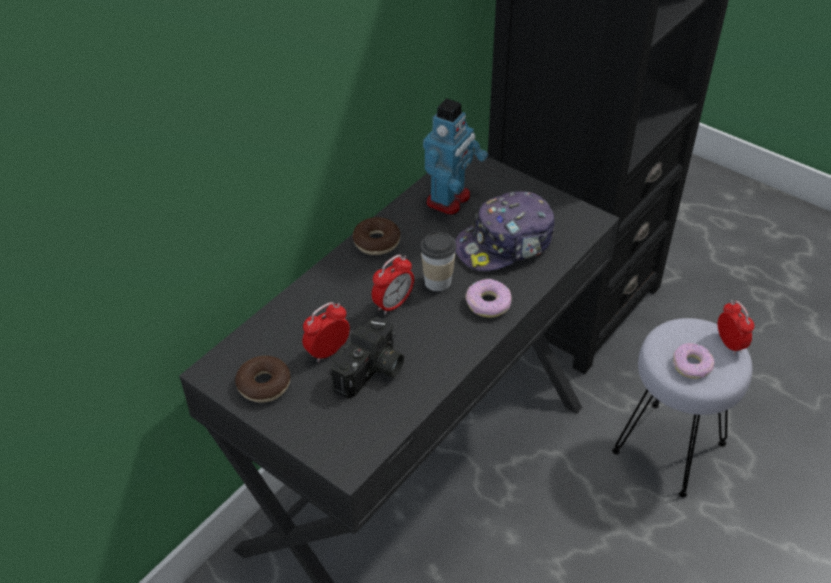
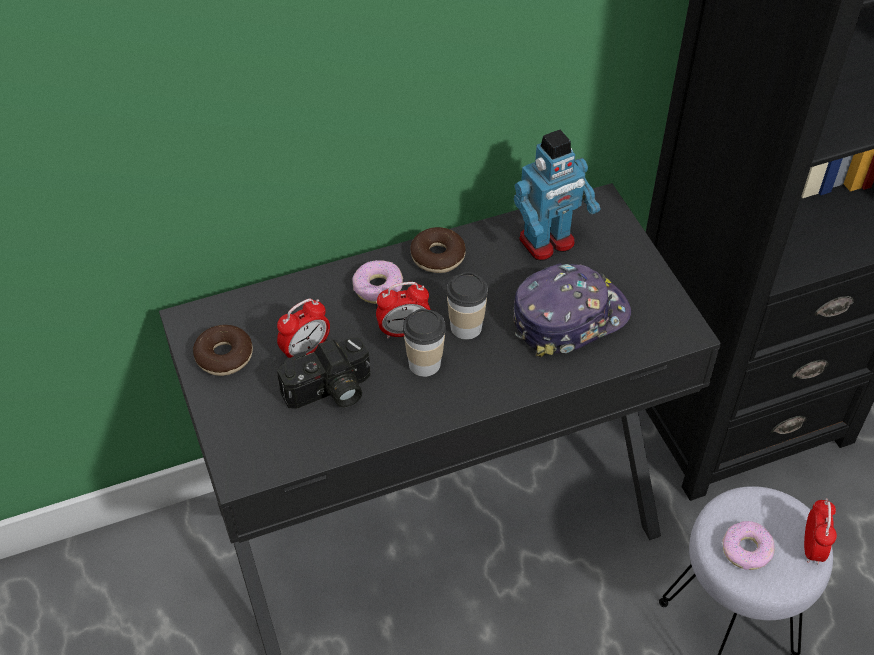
camera: 30 degrees right, 5 degrees up
(328, 351) = (305, 351): alarm clock -> alarm clock turned 150 degrees clockwise
(428, 320) = (424, 364): none -> cup
(488, 304) = (498, 375): donut -> donut (378, 288)
(505, 244) = (569, 318): cap -> cap turned 150 degrees clockwise

